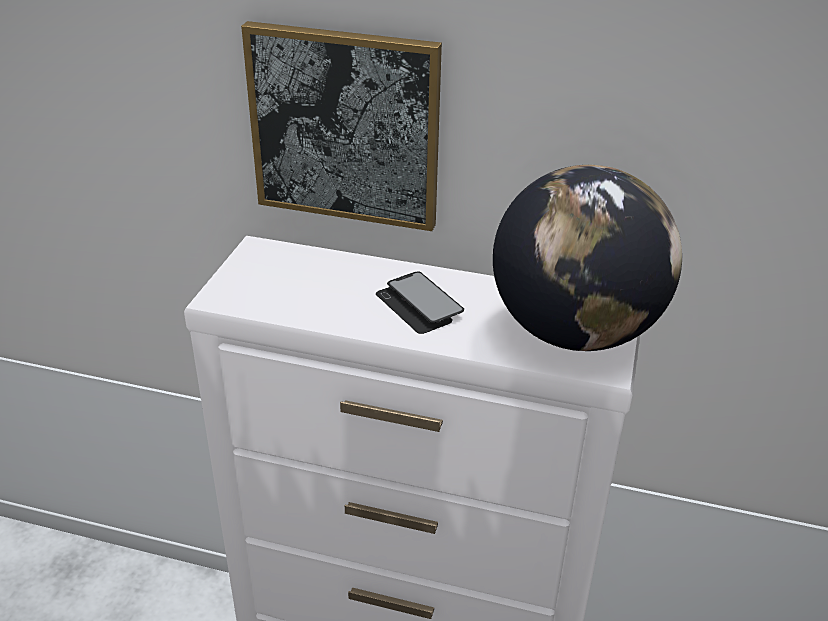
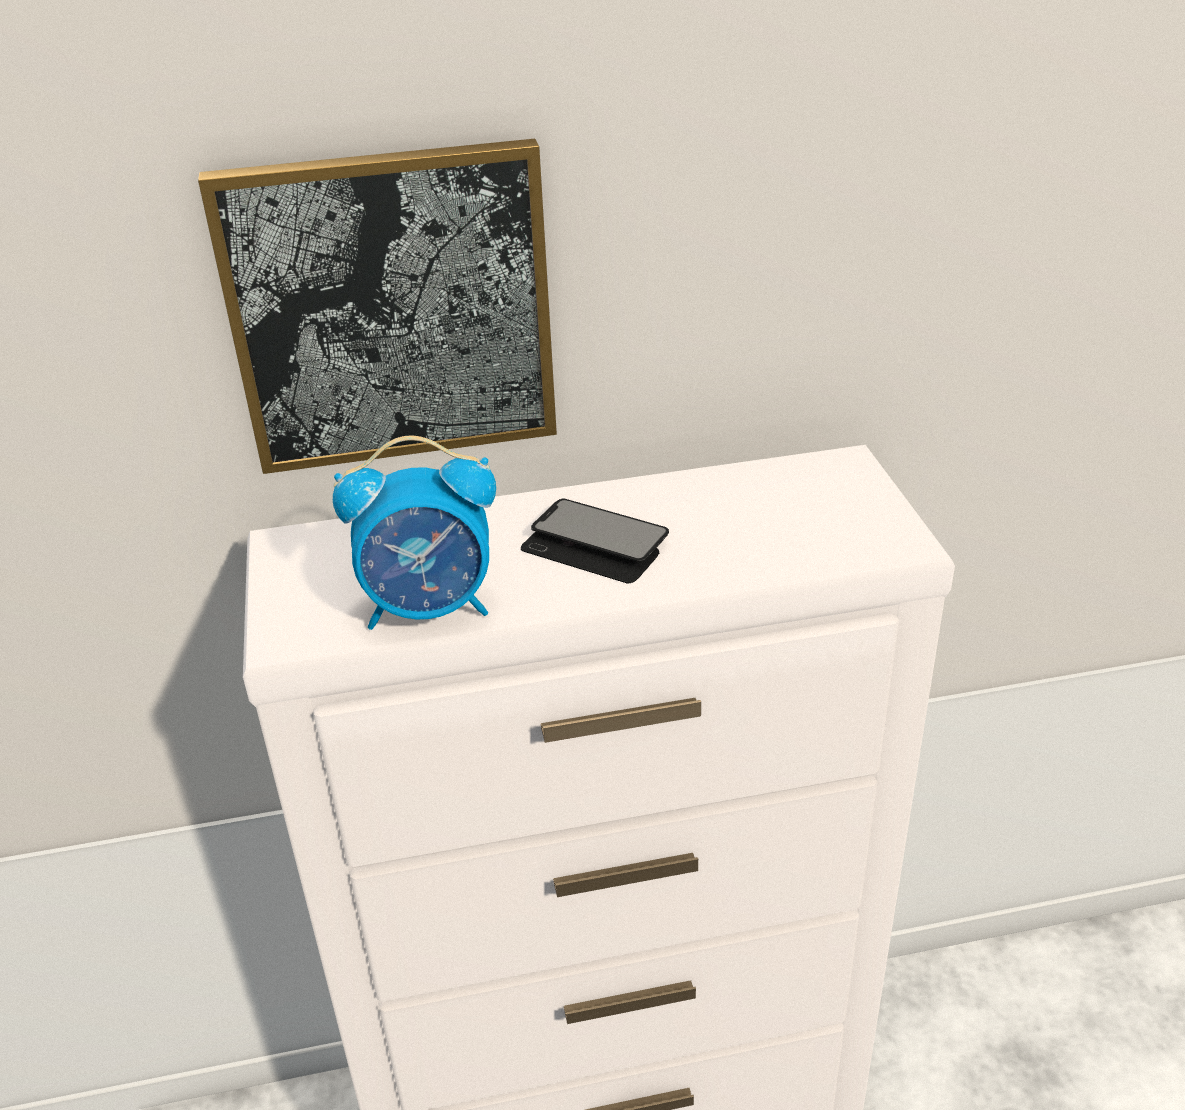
camera: 25 degrees left, 0 degrees up
(300, 308) = (430, 607): none -> alarm clock
(575, 332) = (825, 511): globe -> none

